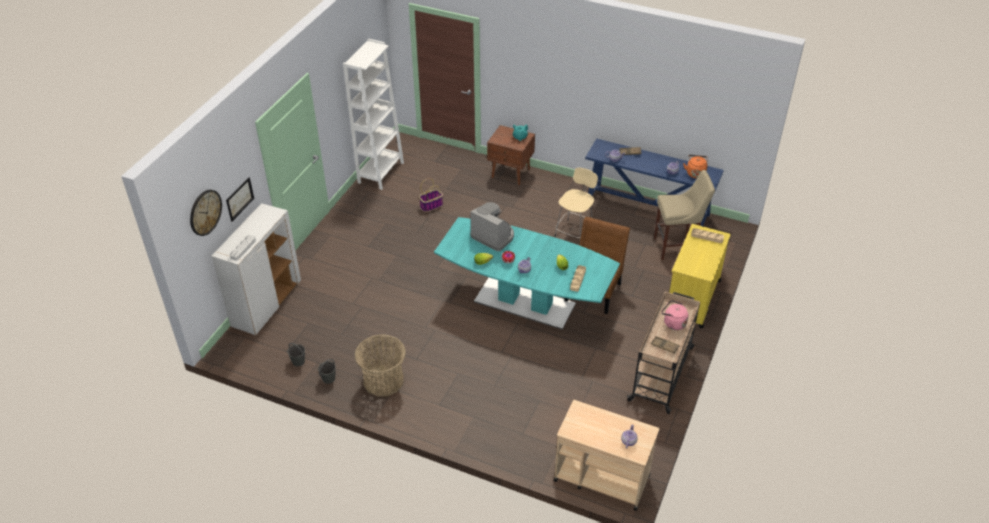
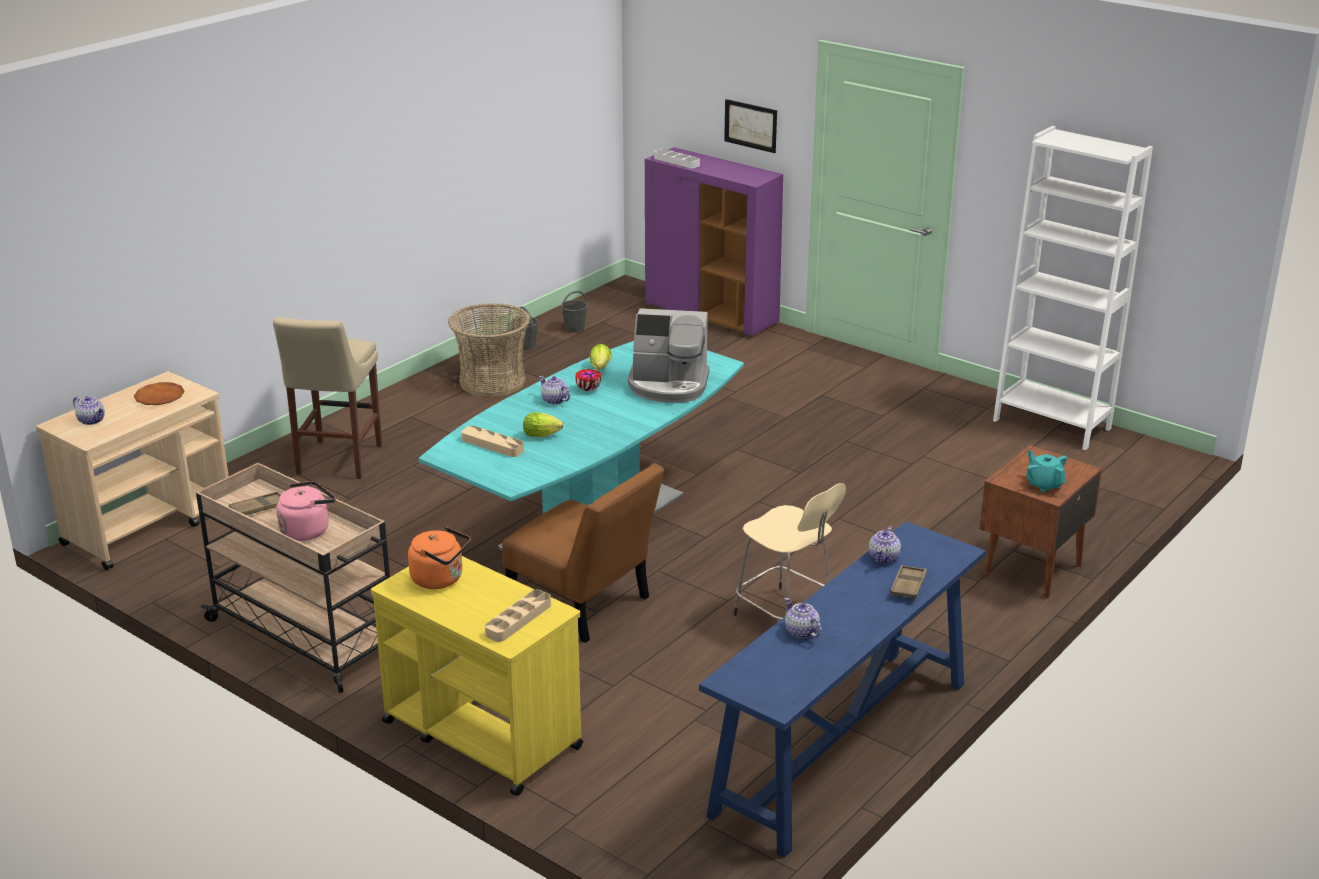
camera: 105 degrees right, 15 degrees down
(205, 212) = (687, 78): wall clock -> none
(266, 304) = (712, 314): white cabinet -> purple cabinet
(431, 205) = (929, 464): basket -> none
(493, 236) = (668, 385): coffee machine -> coffee machine turned 45 degrees clockwise
(590, 423) = (159, 397): none -> brown plate
(676, 247) = (670, 758): beige stool -> beige stool (337, 462)
(695, 173) = (784, 669): orange kettle -> orange kettle (440, 579)

